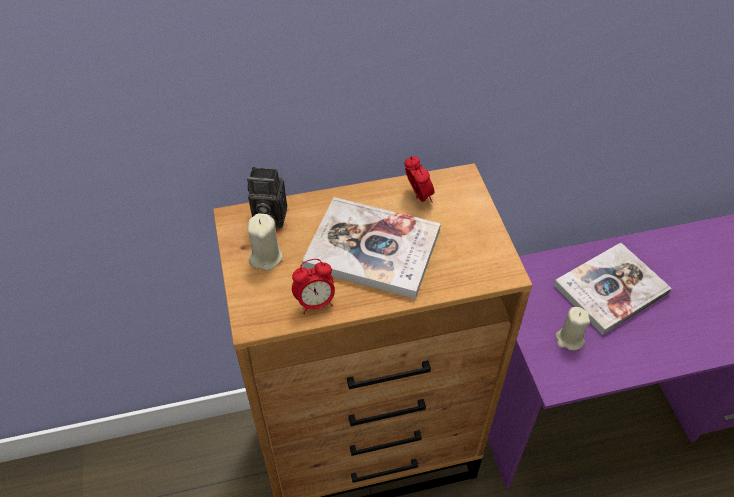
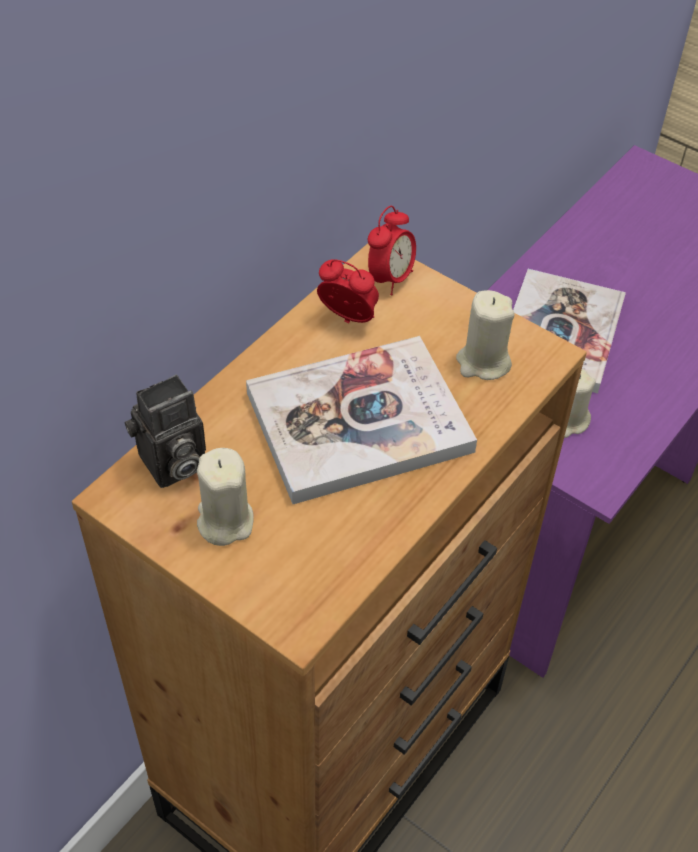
camera: 40 degrees left, 0 degrees up
(315, 302) = (356, 538): alarm clock -> alarm clock (390, 279)
(467, 257) = (483, 362): none -> beige candle

